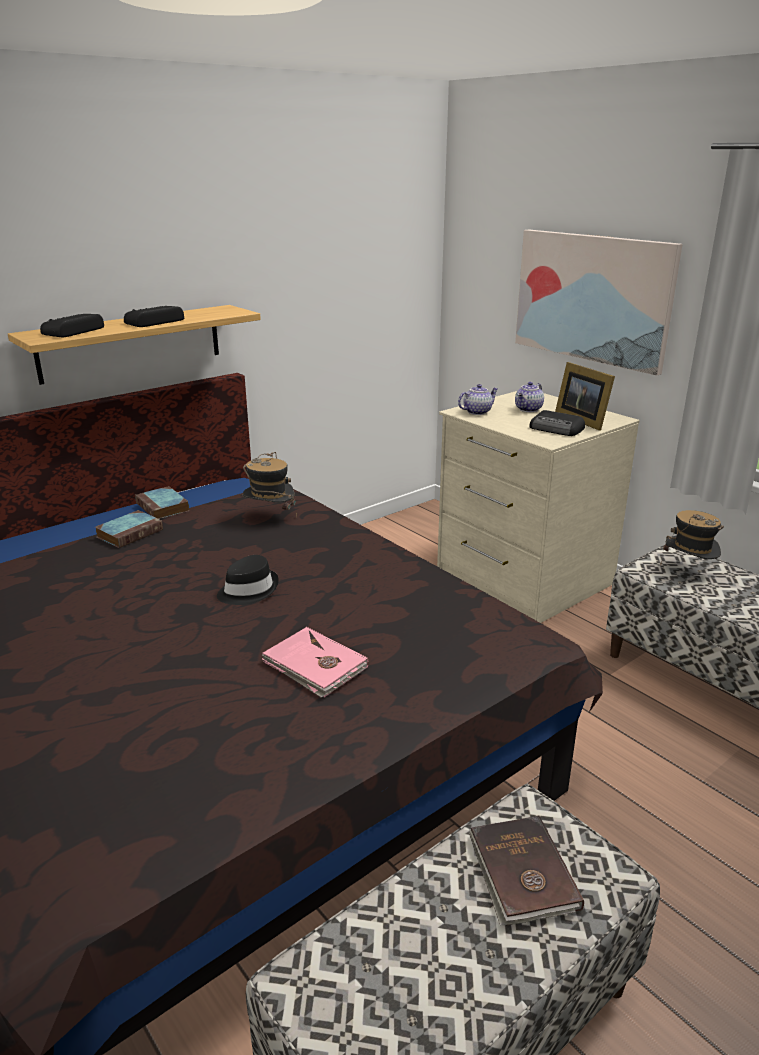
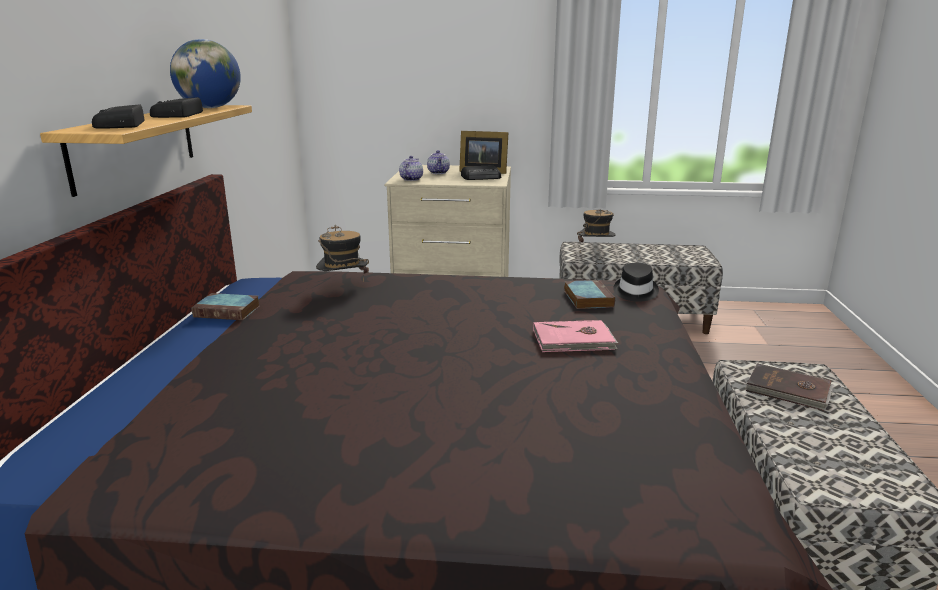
camera: 45 degrees left, 5 degrees down
(130, 533) = (244, 333): book -> book (587, 298)
(215, 313) = (210, 108): none -> globe
(248, 590) = (436, 326): black hat -> black hat (635, 292)
(592, 298) = (455, 84): picture -> none

